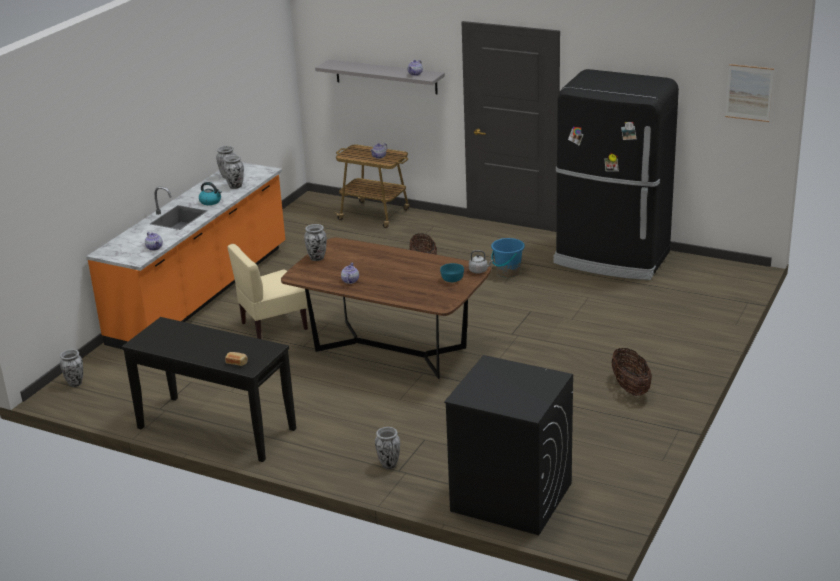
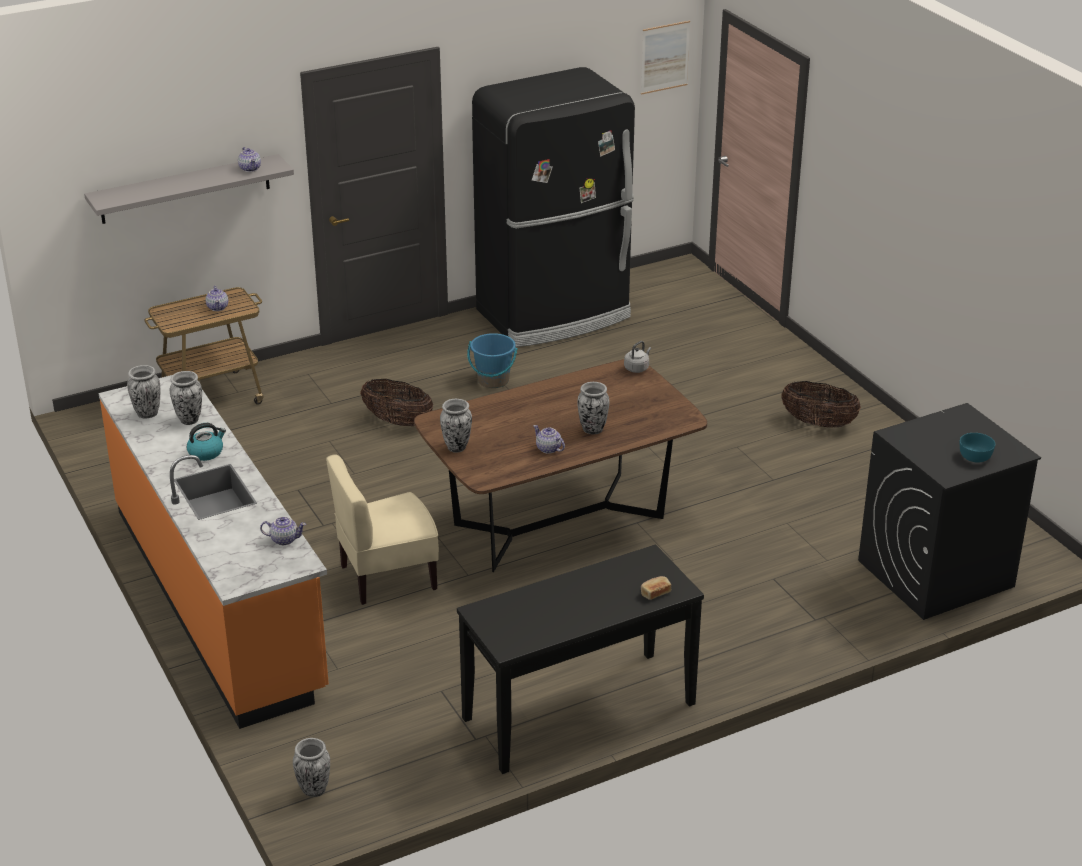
camera: 55 degrees left, 5 degrees up
(273, 326) = (387, 577): beige chair -> beige chair turned 60 degrees clockwise
(388, 464) = (796, 621): vase -> vase (592, 430)
(452, 279) = (633, 389): turquoise bowl -> turquoise bowl (975, 456)

